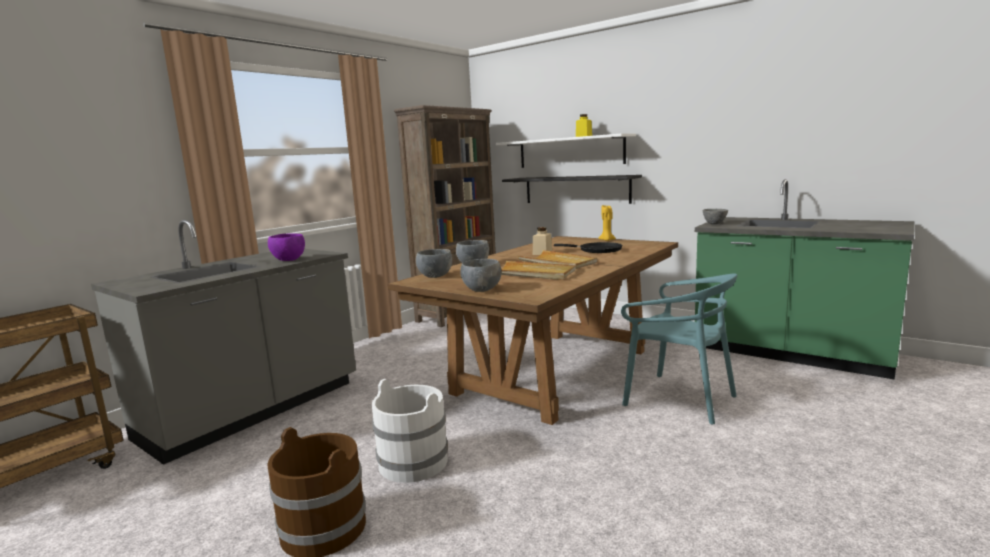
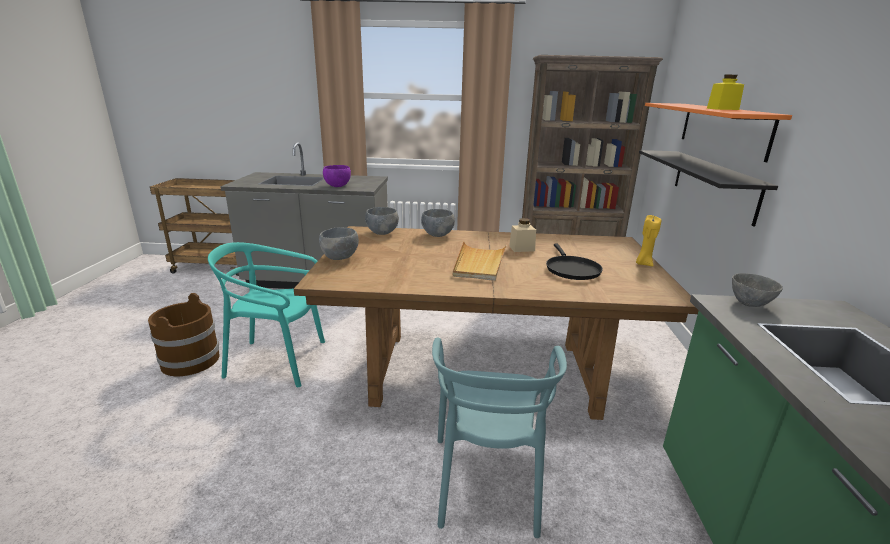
camera: 55 degrees right, 10 degrees up
(412, 462) = (277, 361): white bucket -> turquoise chair
(533, 273) = (419, 263): beige tray -> none
(570, 152) = (722, 128): white shelf -> orange shelf

